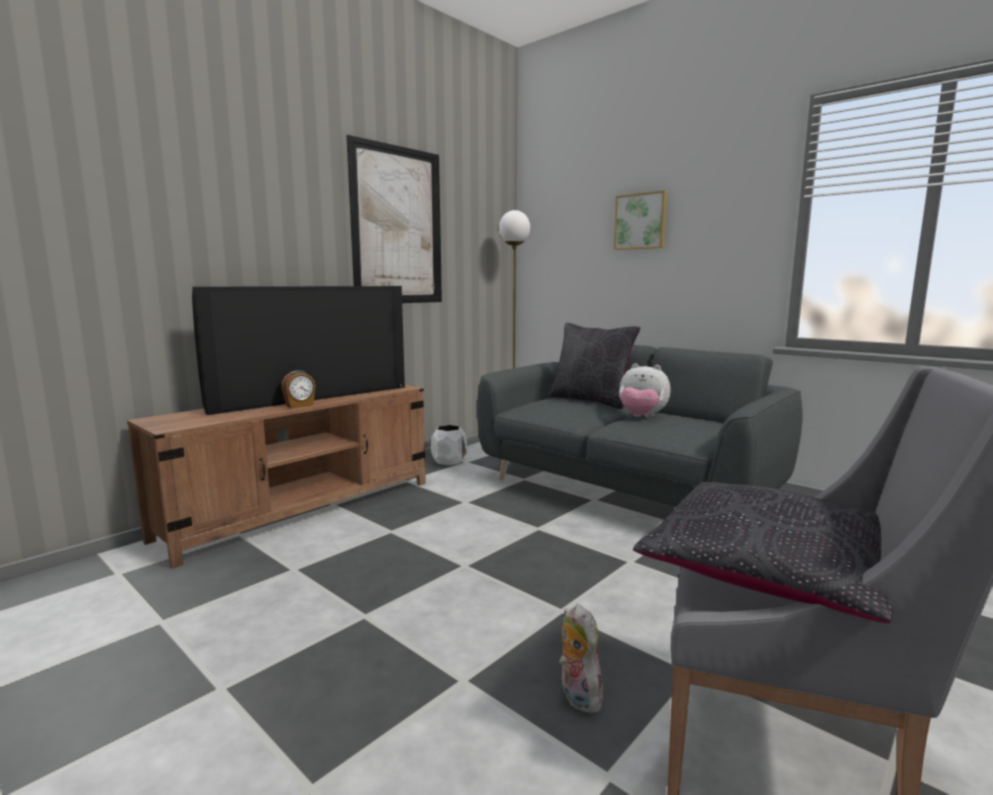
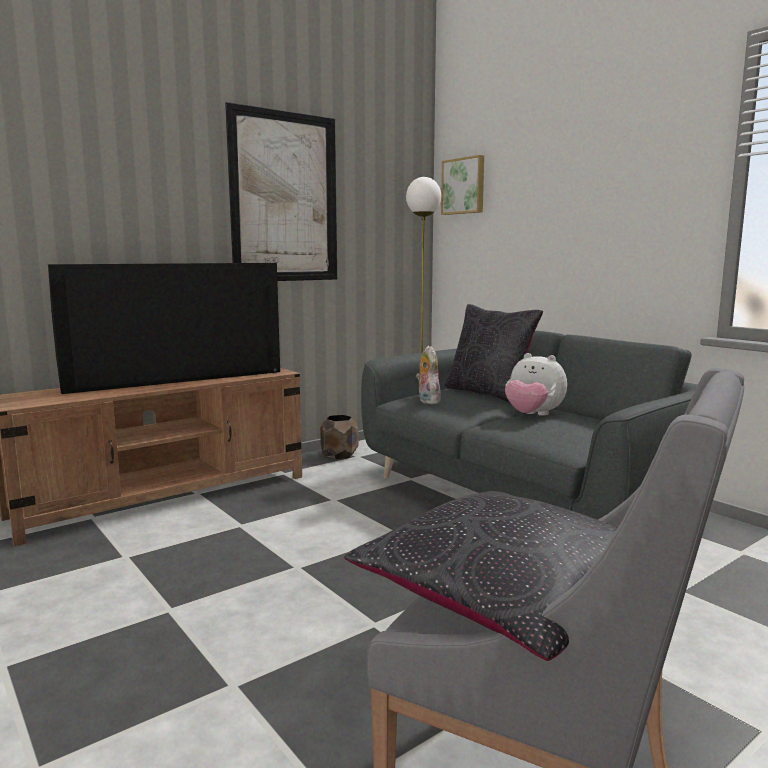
camera: 10 degrees right, 0 degrees up
(300, 405) = (156, 388): alarm clock -> none
(449, 461) = (340, 454): white planter -> brown planter
(577, 696) = (341, 715): plush toy -> plush toy (427, 401)
(641, 221) = (560, 187): picture -> picture (464, 186)

